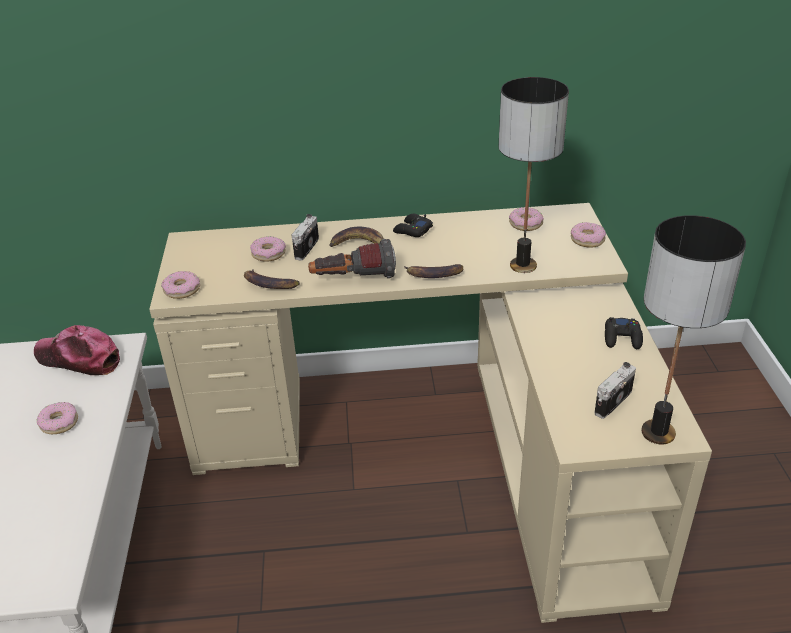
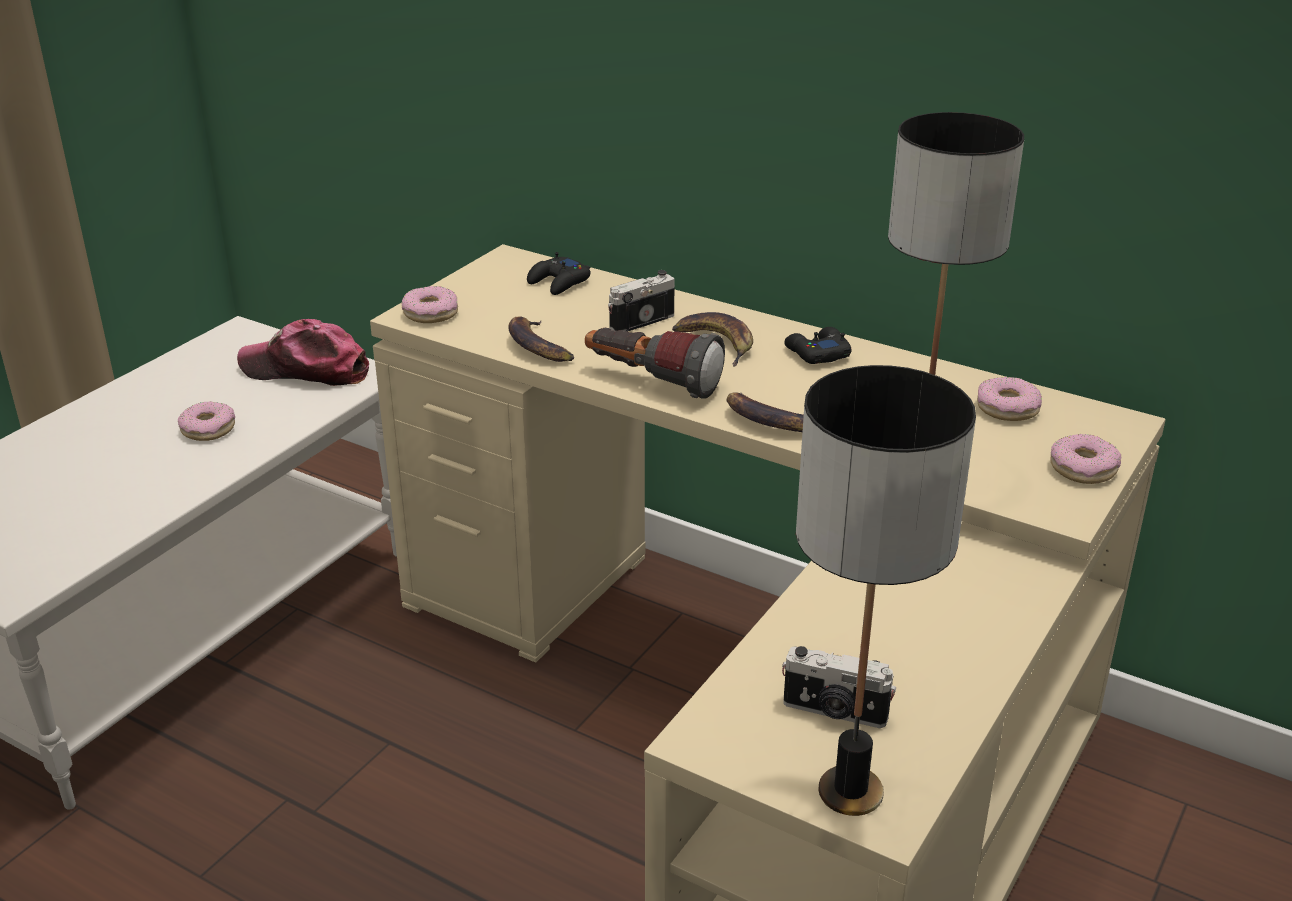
camera: 35 degrees right, 5 degrees down
(79, 359) = (306, 370): cap -> cap turned 45 degrees counterclockwise
(268, 253) = (585, 311): donut -> none
(611, 401) = (834, 712): camera -> camera turned 150 degrees counterclockwise
(622, 338) = (977, 637): black game controller -> black game controller (559, 282)

